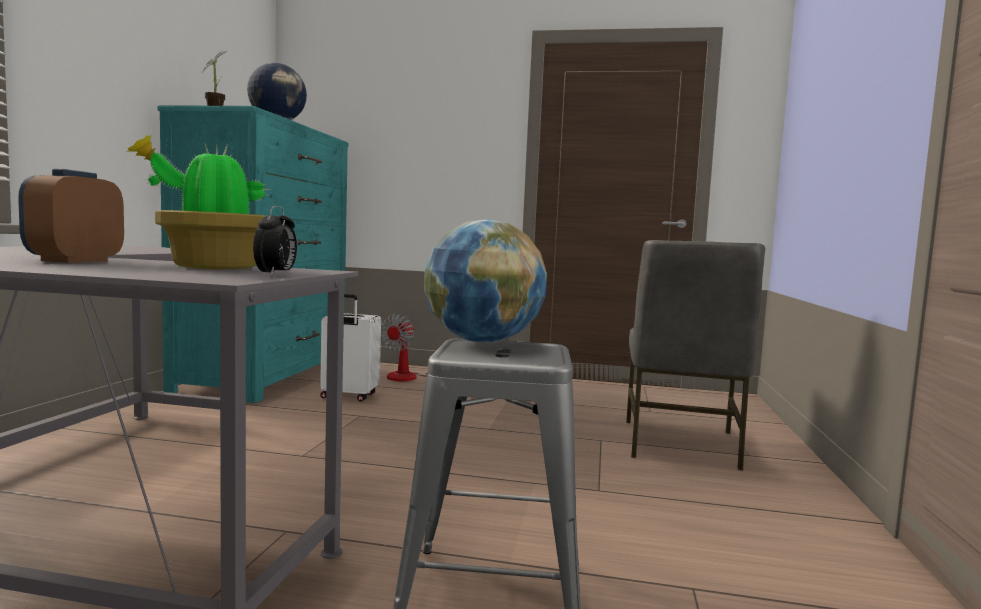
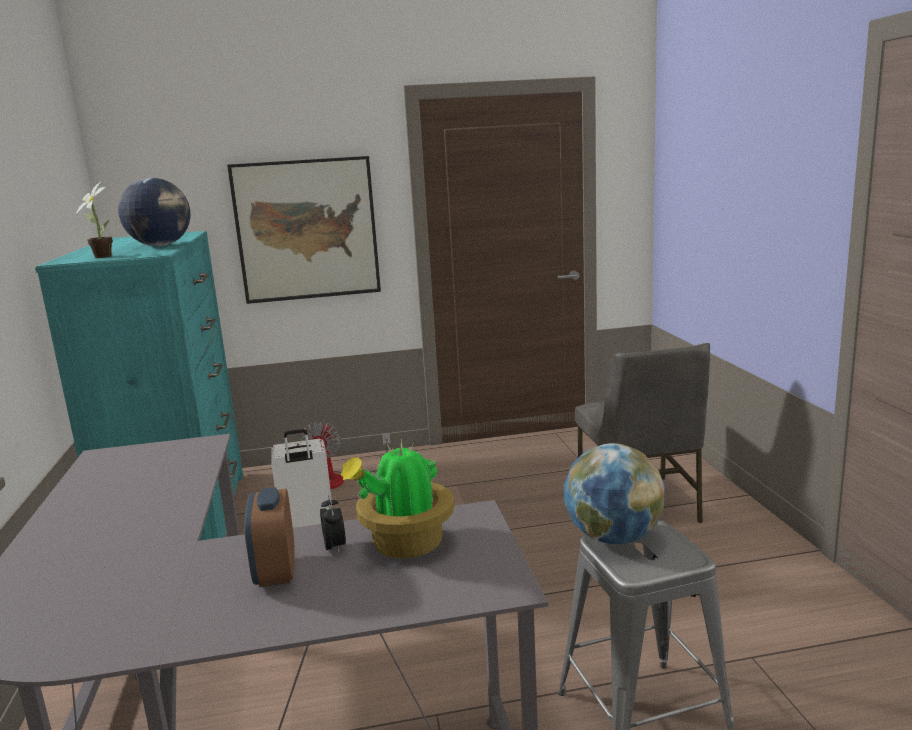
camera: 20 degrees left, 10 degrees up
(276, 275) = (495, 551): alarm clock -> alarm clock (335, 547)
(432, 153) = (307, 230): none -> picture

